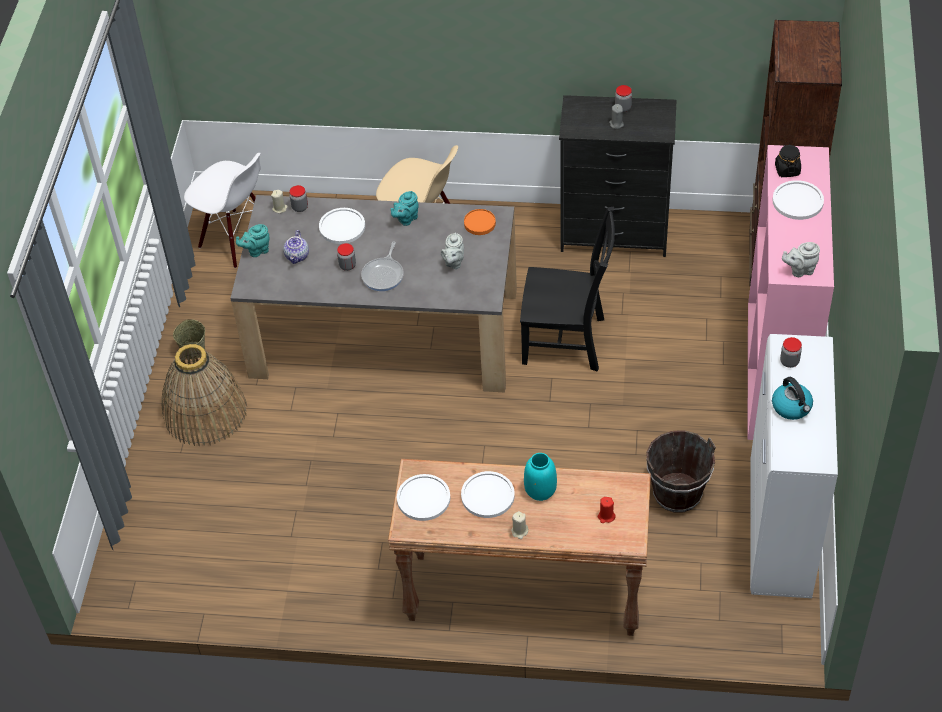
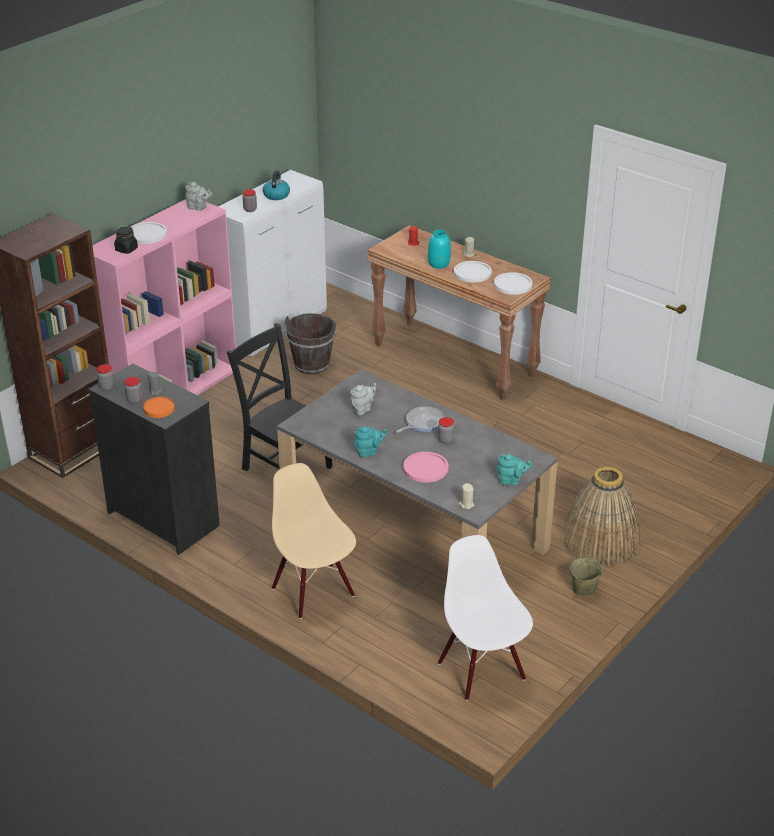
camera: 150 degrees left, 15 degrees down
(297, 256) = (480, 462): teapot -> none
(300, 207) = (448, 498): jar -> jar (106, 387)
(342, 227) = (425, 468): white plate -> pink plate
(479, 223) = (316, 425): orange plate -> orange plate (159, 409)

